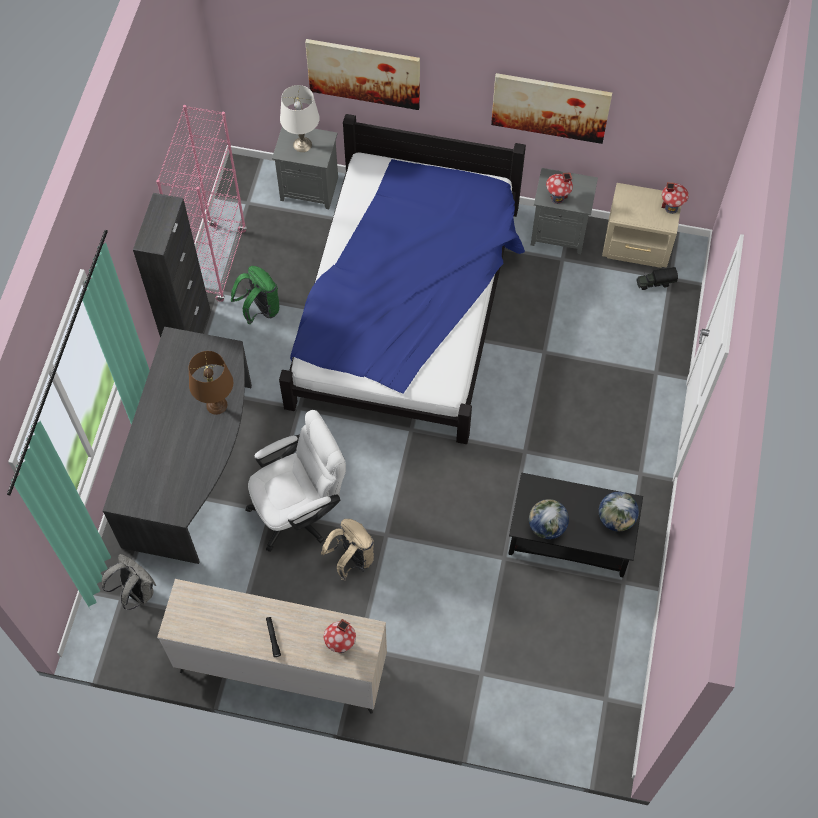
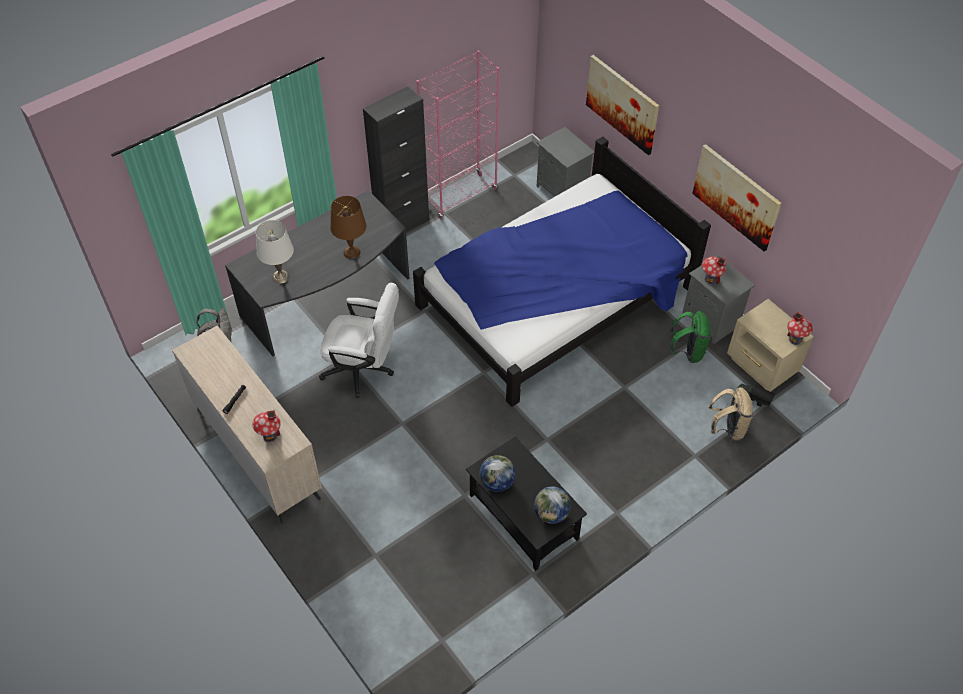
camera: 40 degrees right, 10 degrees down
(260, 309) = (459, 239): green backpack -> green backpack (687, 352)
(302, 144) = (564, 145): white table lamp -> white table lamp (281, 277)
(351, 559) = (365, 421): beige backpack -> beige backpack (727, 428)

